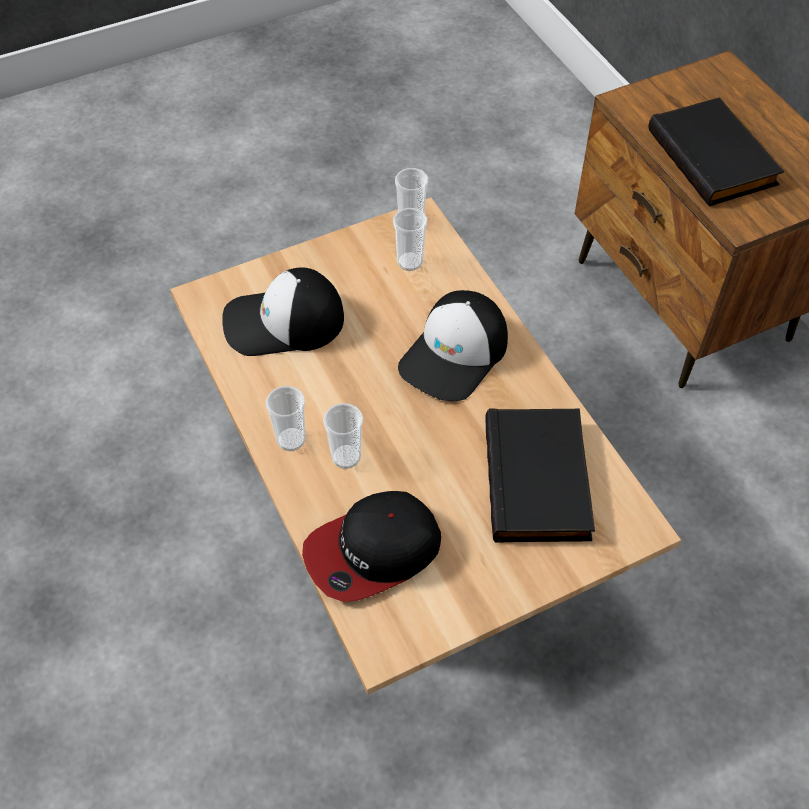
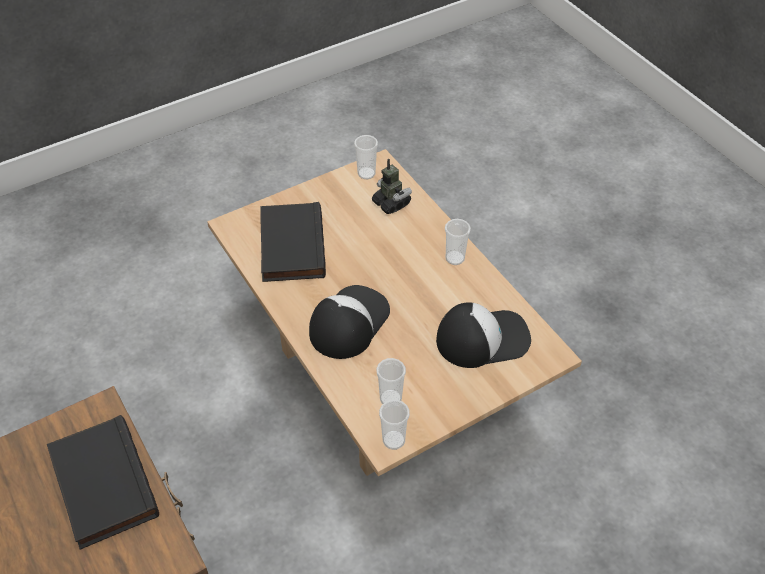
camera: 175 degrees right, 5 degrees down
(346, 457) = (416, 250): cup -> cup (366, 173)
(373, 551) = (391, 203): cap -> toy robot

